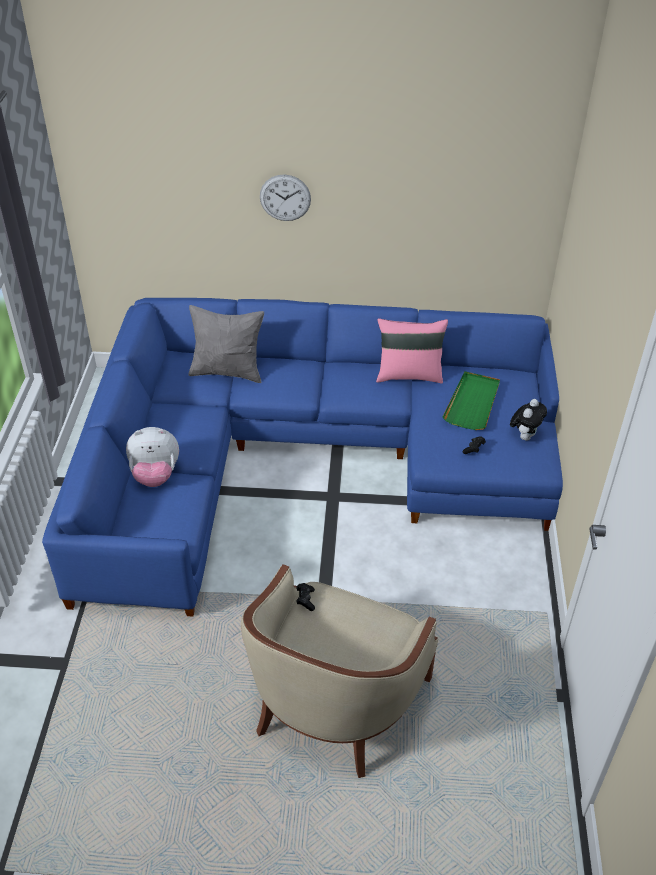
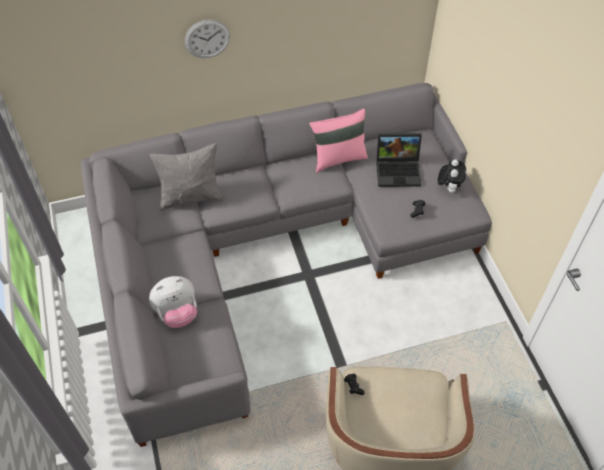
camera: 20 degrees left, 10 degrees up
(305, 458) = (271, 247): blue sofa -> grey sofa
(472, 403) = (399, 170): green tray -> laptop

